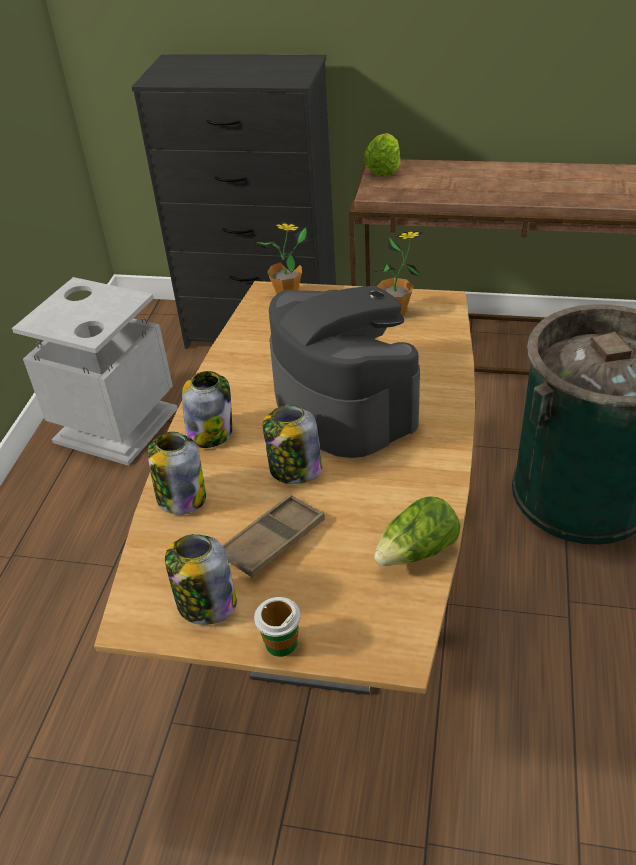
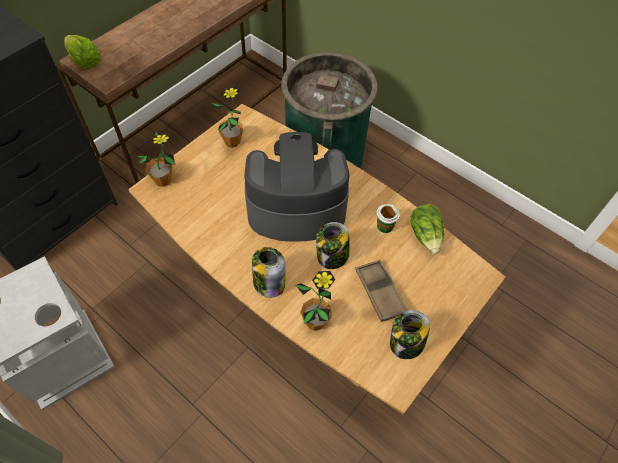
camera: 65 degrees left, 15 degrees up
(181, 497) = (315, 322): jar -> potted plant
(281, 642) = (450, 321): cup -> cup (384, 226)

